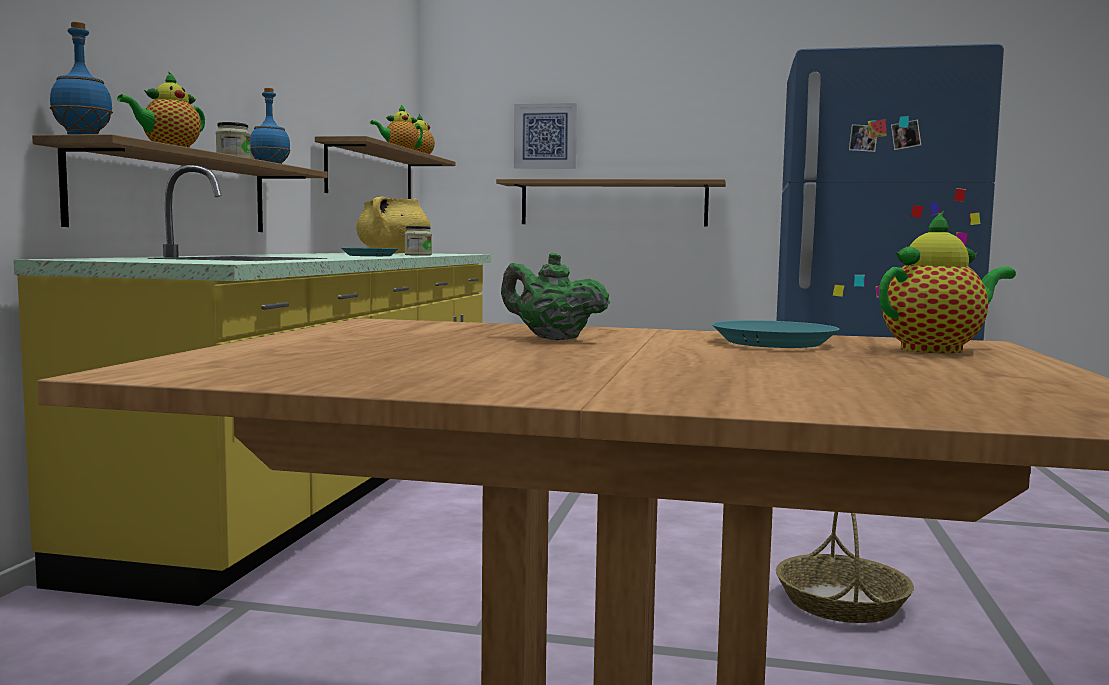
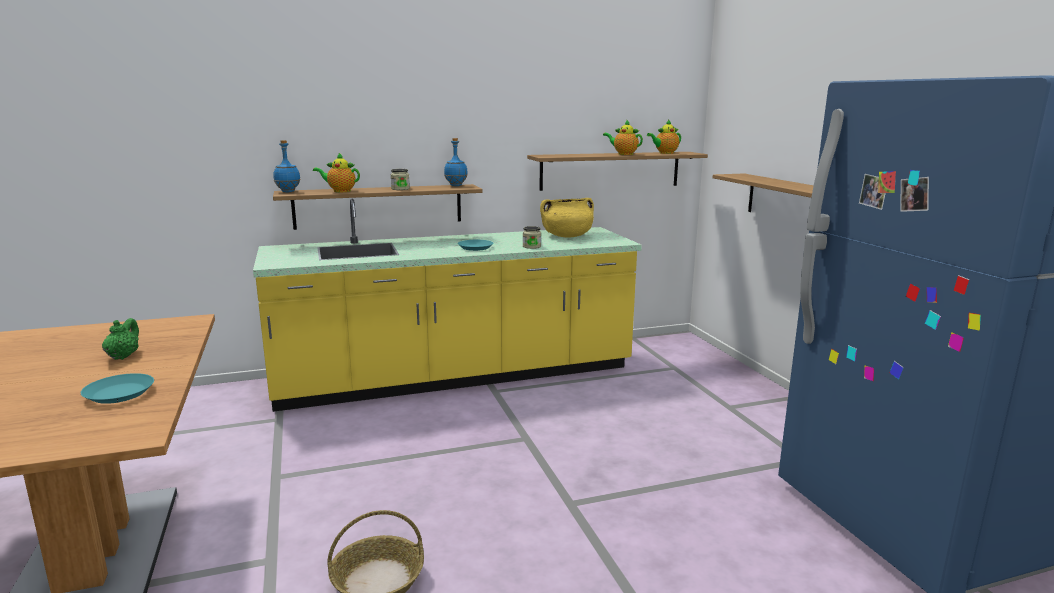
camera: 60 degrees right, 10 degrees up
(545, 136) = (770, 135): picture -> none
(937, 349) = (95, 429): teapot -> none

